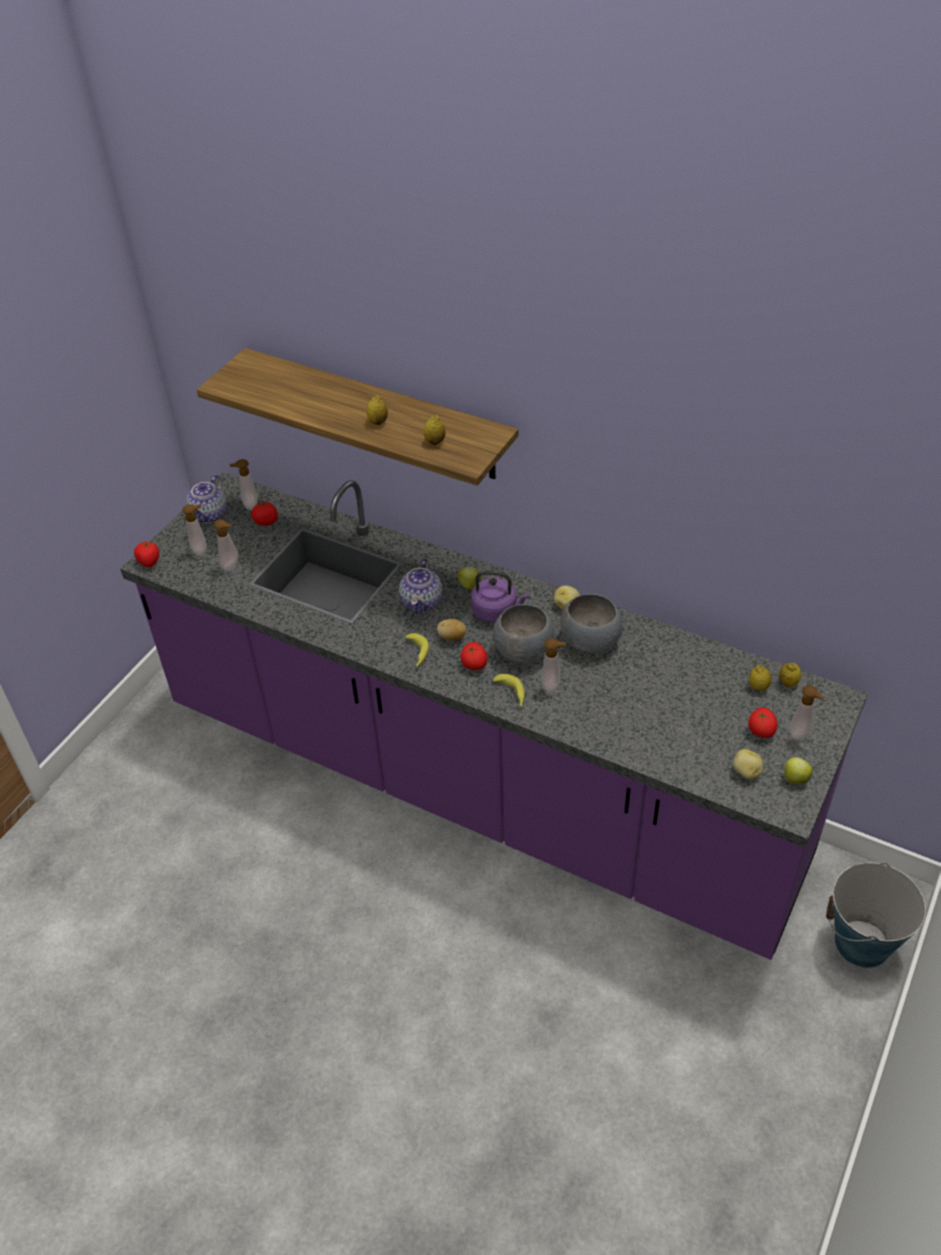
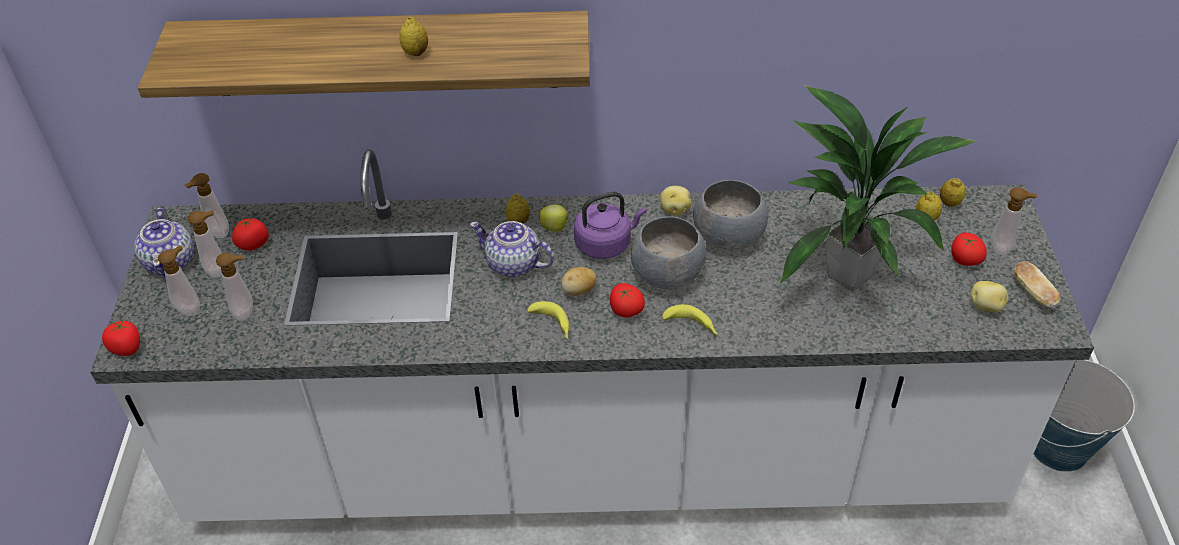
camera: 30 degrees left, 0 degrees up
(422, 601) = (514, 264): teapot -> teapot turned 135 degrees clockwise
(435, 442) = (505, 53): lemon -> lemon (518, 221)
(477, 783) = (594, 458): purple counter -> white counter
(552, 686) = (728, 299): soap dispenser -> soap dispenser (218, 270)
(658, 704) = (848, 274): none -> potted plant
(794, 778) = (1033, 293): apple -> bread

